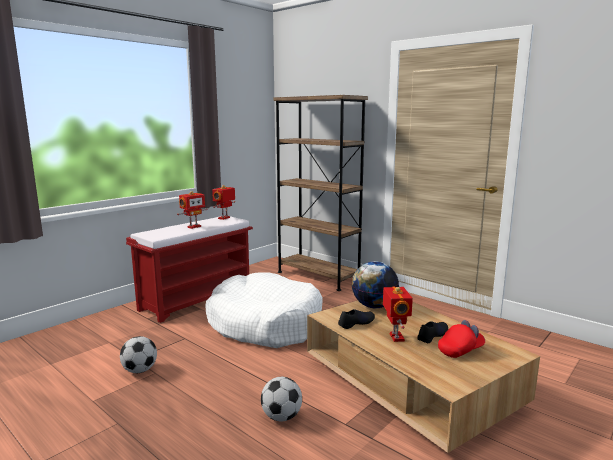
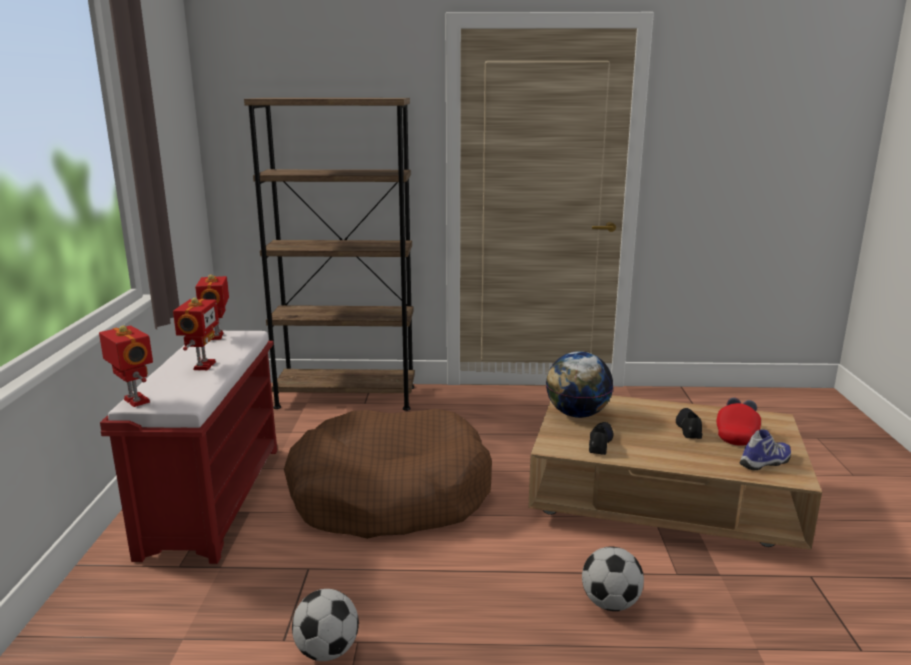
camera: 40 degrees left, 5 degrees up
(265, 324) = (389, 494): white dog bed -> brown dog bed
(395, 337) = (664, 444): toy robot -> toy robot (134, 401)
(446, 371) = (766, 462): none -> shoe

